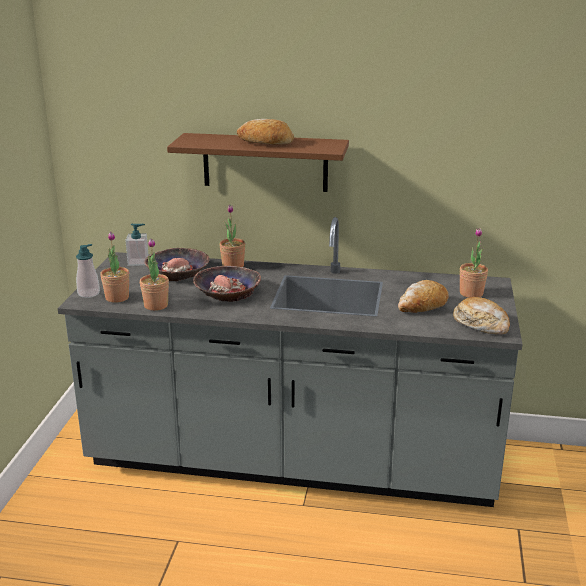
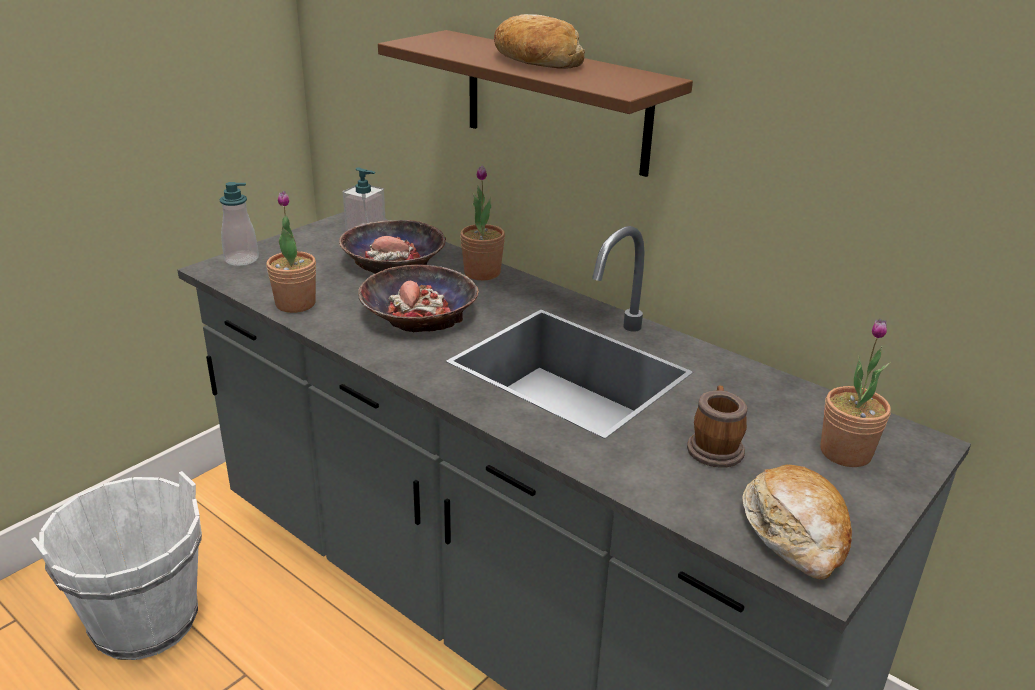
camera: 30 degrees right, 5 degrees up
(89, 544) = (145, 622): none -> white bucket
(117, 298) = (265, 276): potted plant -> none
(422, 306) = (714, 446): bread -> mug

